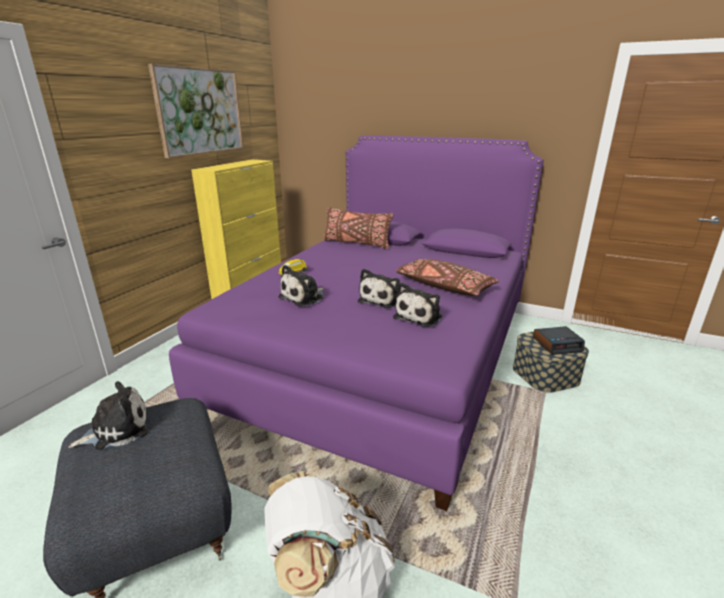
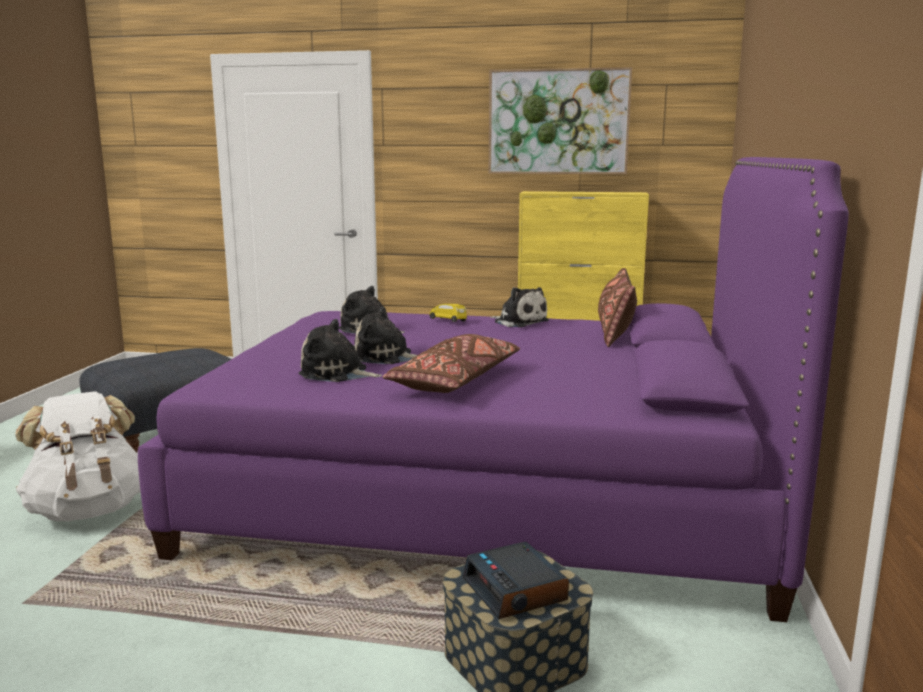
camera: 75 degrees right, 10 degrees down
(117, 429) = (191, 352): plush toy -> plush toy (519, 322)

